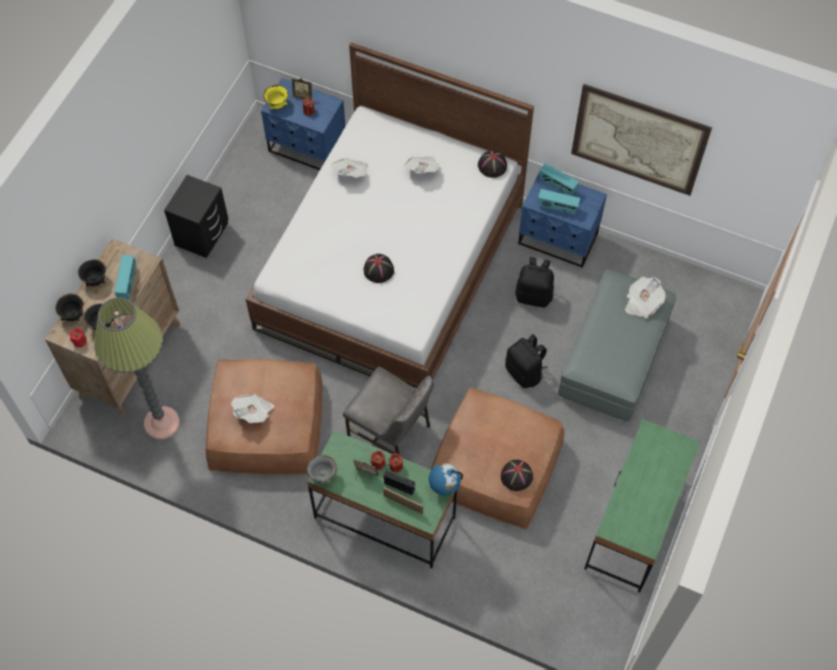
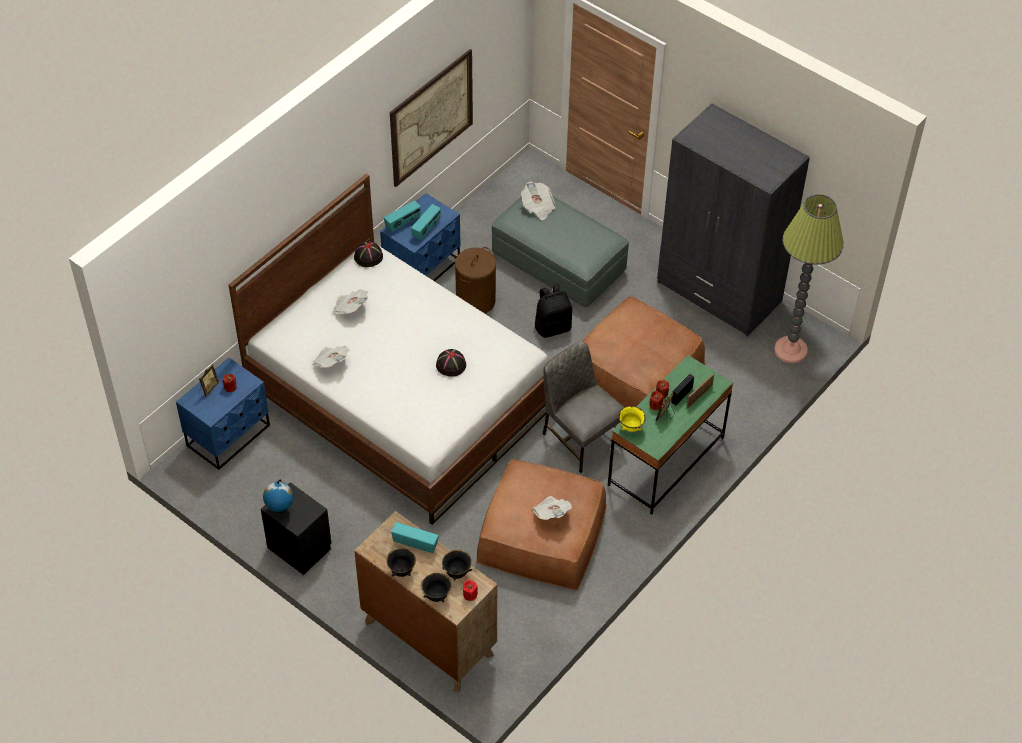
camera: 75 degrees left, 10 degrees down
(162, 423) = (513, 621): floor lamp -> floor lamp (790, 350)
(277, 105) = (210, 412): yellow bowl -> yellow bowl (630, 428)
(323, 476) = (656, 447): grey bowl -> none
(390, 431) = (580, 438): grey chair -> grey chair turned 90 degrees counterclockwise
(444, 487) = (691, 365): globe -> globe (280, 509)
(516, 476) = (674, 336): black hat -> none
(534, 295) = (475, 300): black backpack -> brown laundry basket
(633, 524) = (719, 292): green desk -> grey wardrobe

